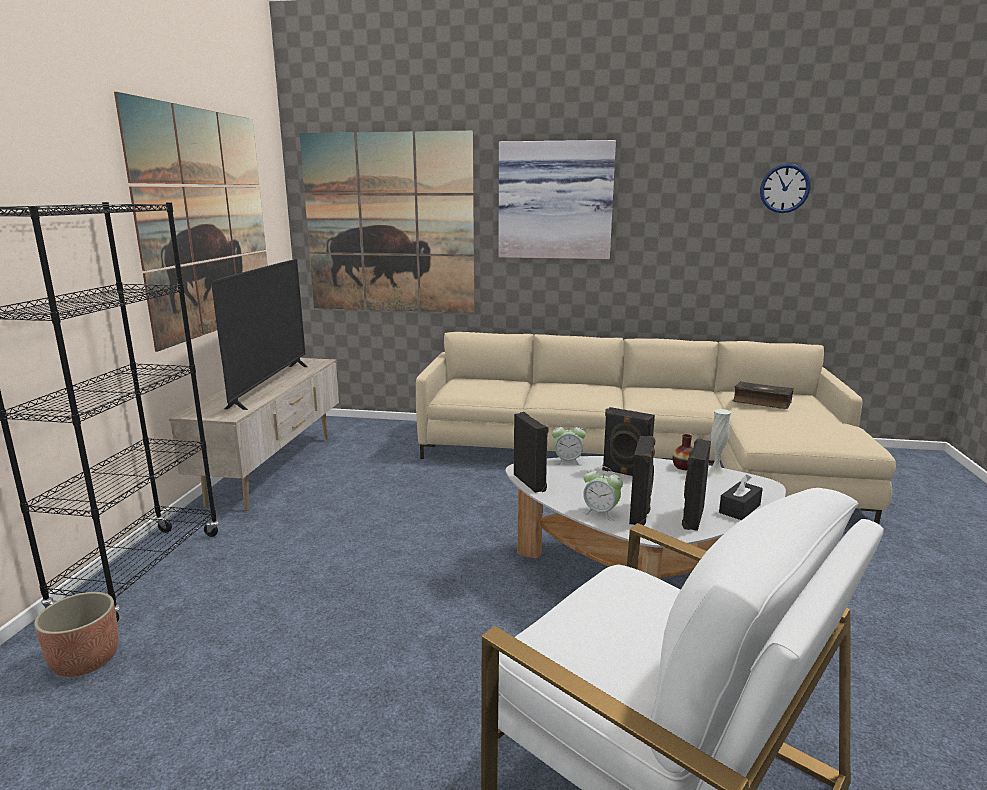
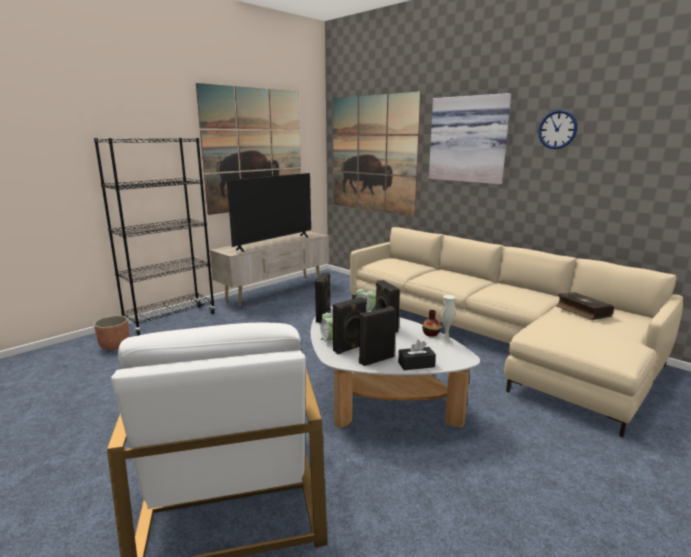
camera: 35 degrees right, 0 degrees up
(784, 188) = (654, 129): wall clock -> wall clock (557, 129)

